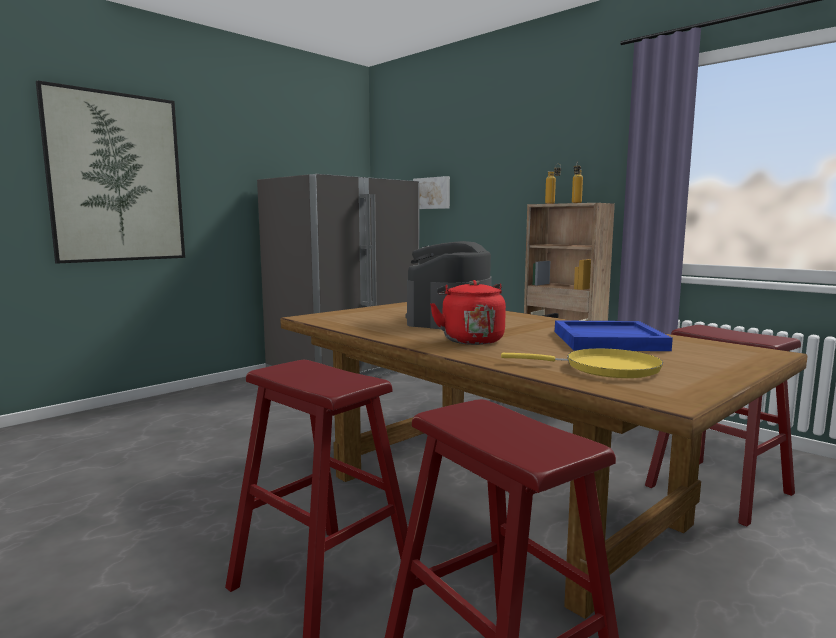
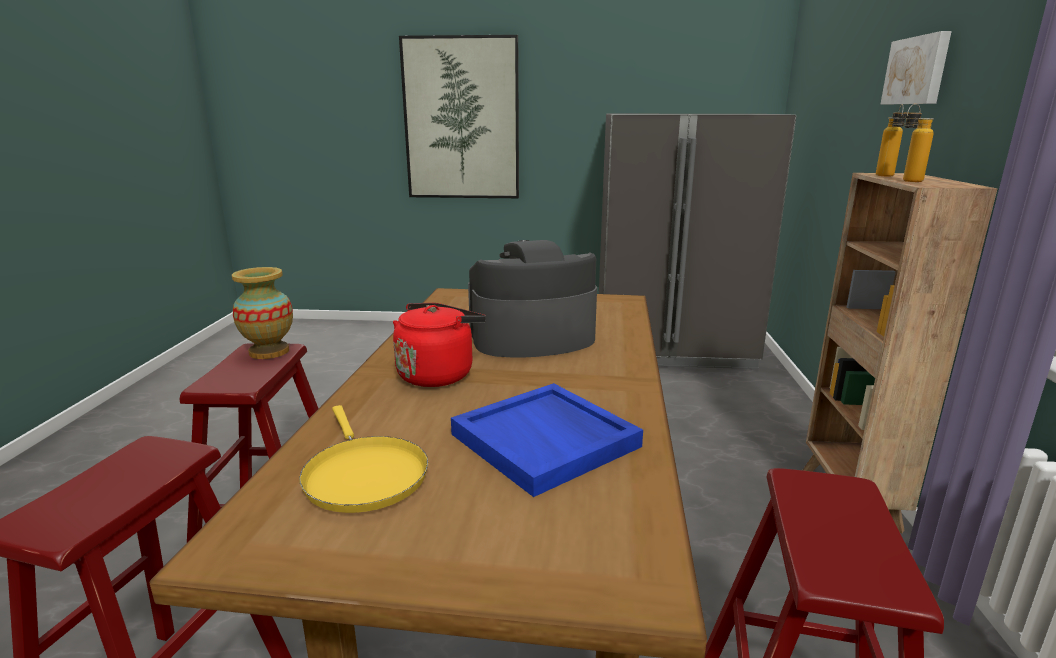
camera: 50 degrees right, 10 degrees up
(298, 367) = (269, 352): none -> vase
(432, 193) = (825, 131): picture -> picture (917, 70)

